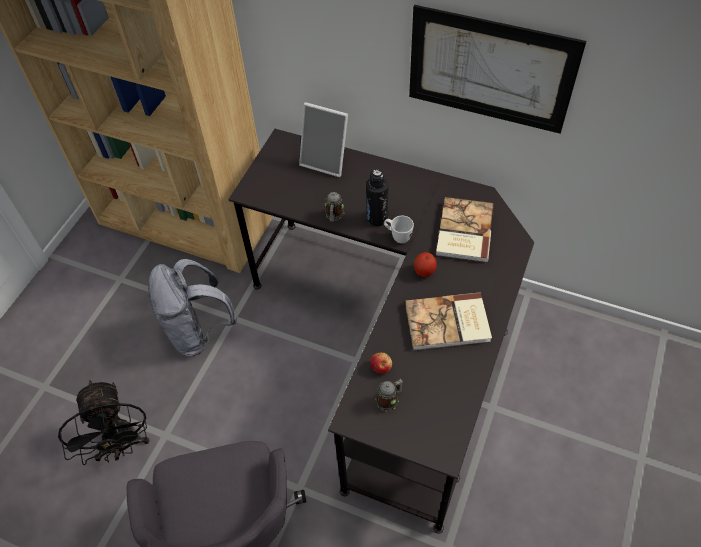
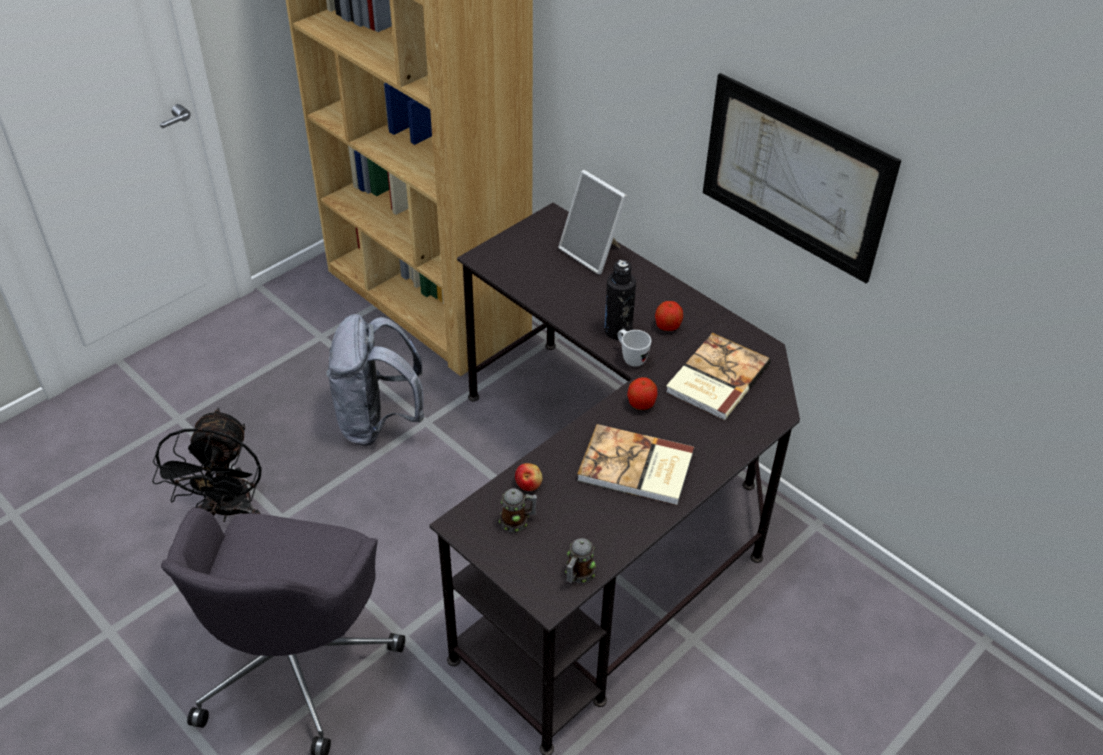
camera: 20 degrees right, 10 degrees down
(334, 216) = (568, 312): mug -> mug (578, 574)
(409, 202) = (667, 326): none -> apple

